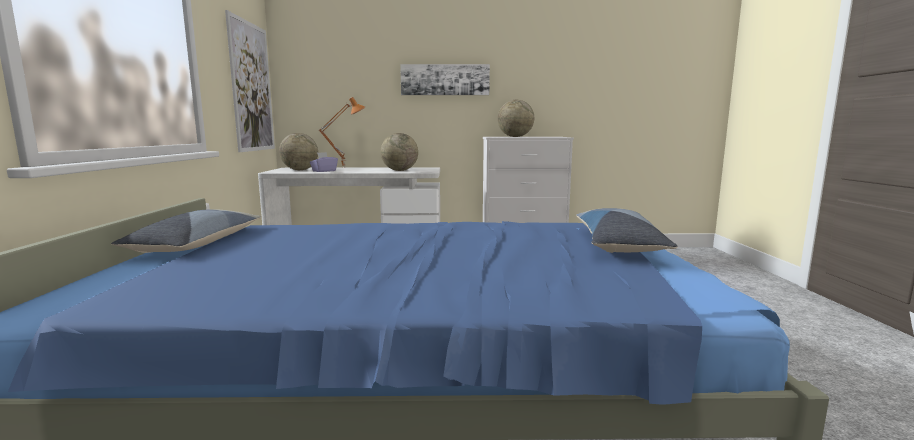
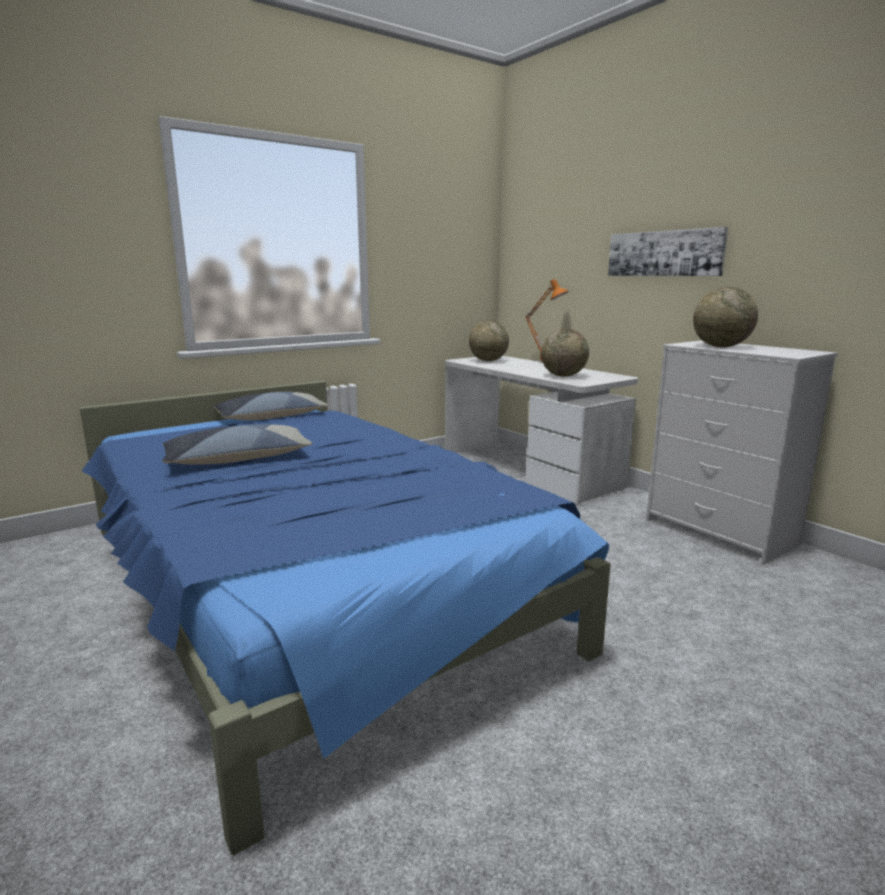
camera: 55 degrees right, 5 degrees up
(251, 87) = (457, 272): picture -> none
(324, 171) = (497, 365): purple tissue box -> none
(618, 244) = (442, 521): pillow -> pillow (238, 459)

